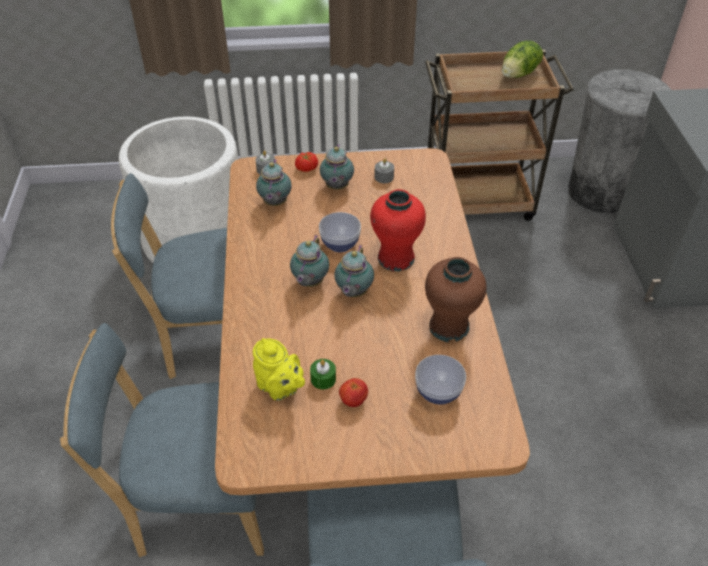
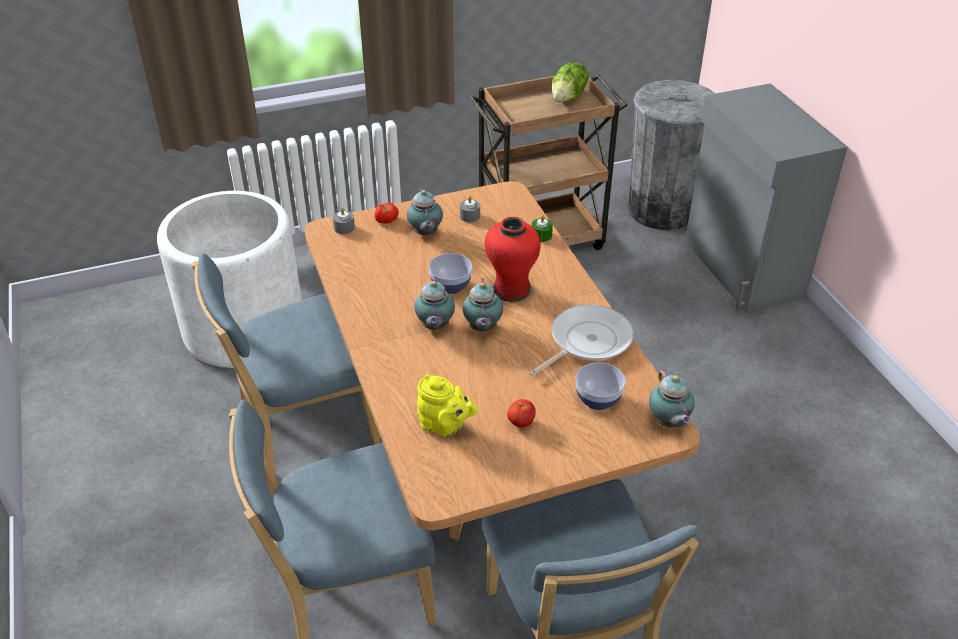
camera: 15 degrees left, 5 degrees down
(274, 203) = (367, 259): teapot -> teapot (668, 423)
(323, 379) = (484, 410): green candle -> green candle (541, 235)
(449, 326) = (587, 341): brown vase -> frying pan

